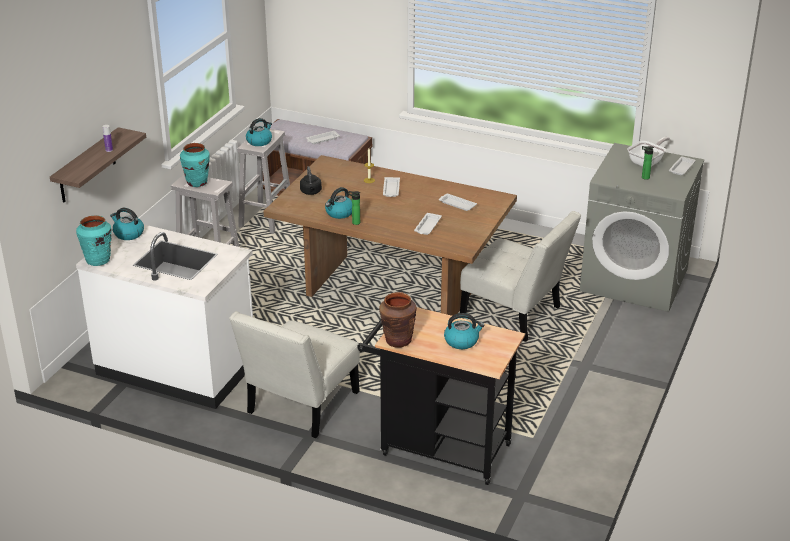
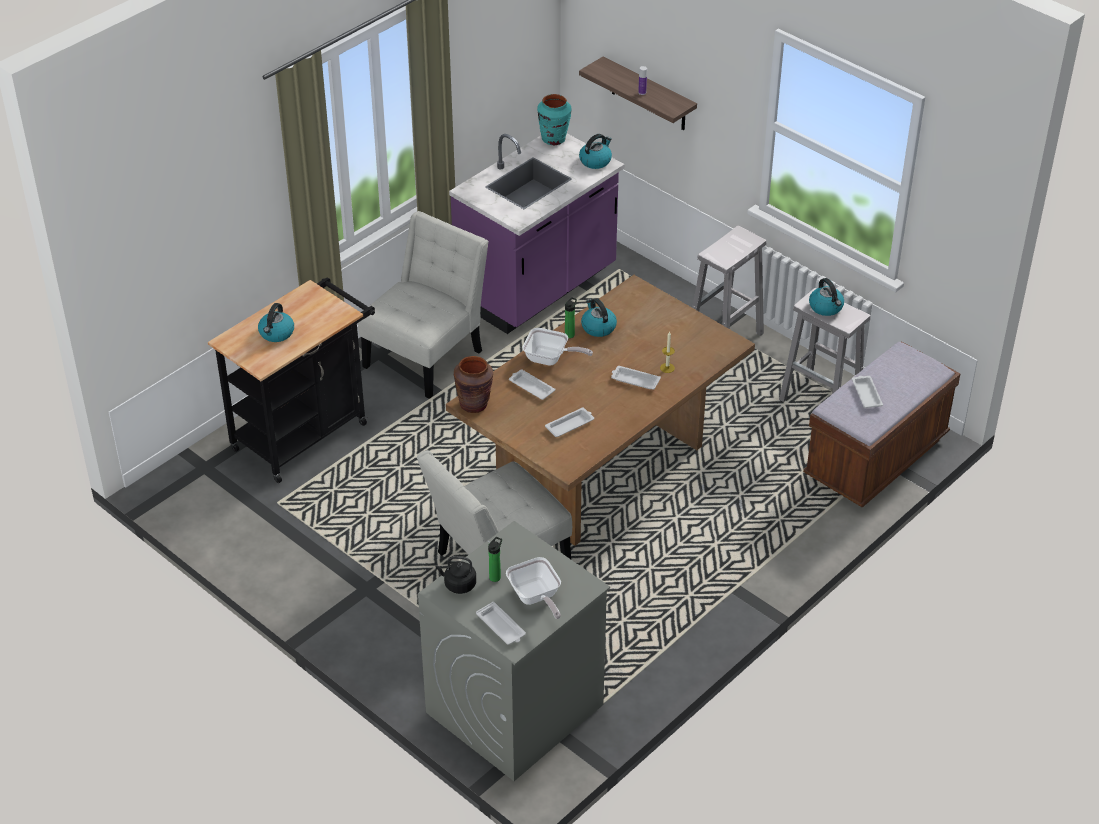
camera: 110 degrees right, 10 degrees up
(177, 367) = (538, 288): white counter -> purple counter
(197, 182) = (735, 244): turquoise vase -> none
(299, 406) = (427, 355): white chair -> white chair turned 75 degrees clockwise
(311, 192) = (659, 316): black kettle -> black kettle (458, 584)
(390, 225) = (550, 359): none -> frying pan
(398, 340) = (306, 294): brown vase -> brown vase (474, 404)

